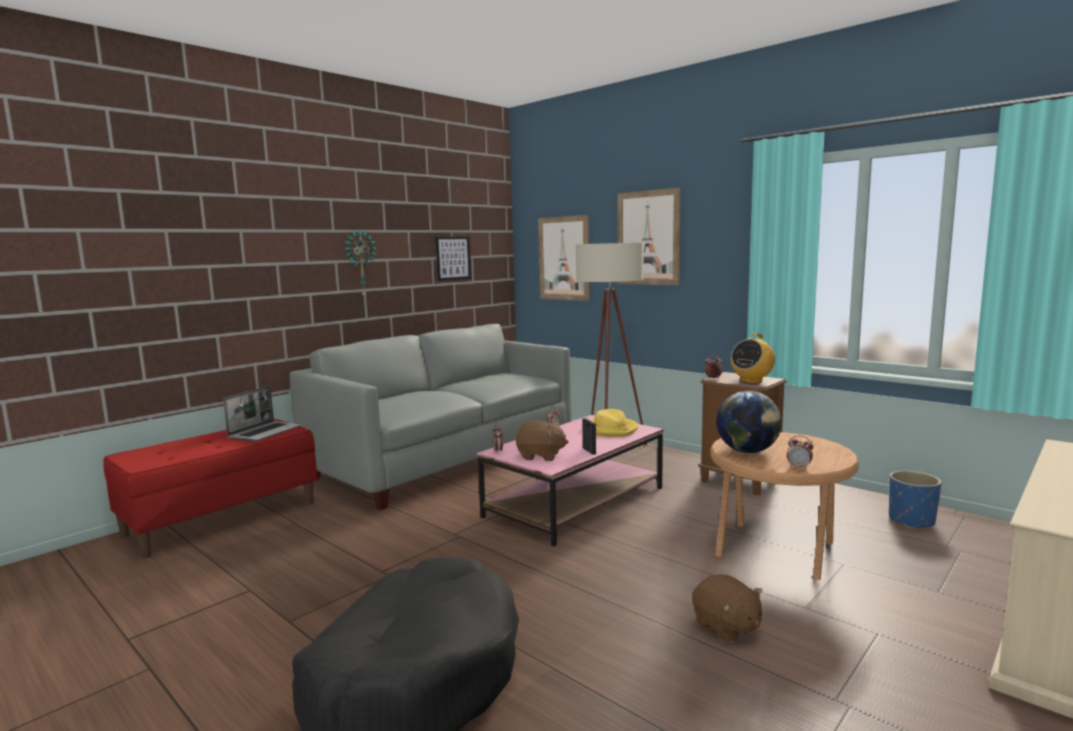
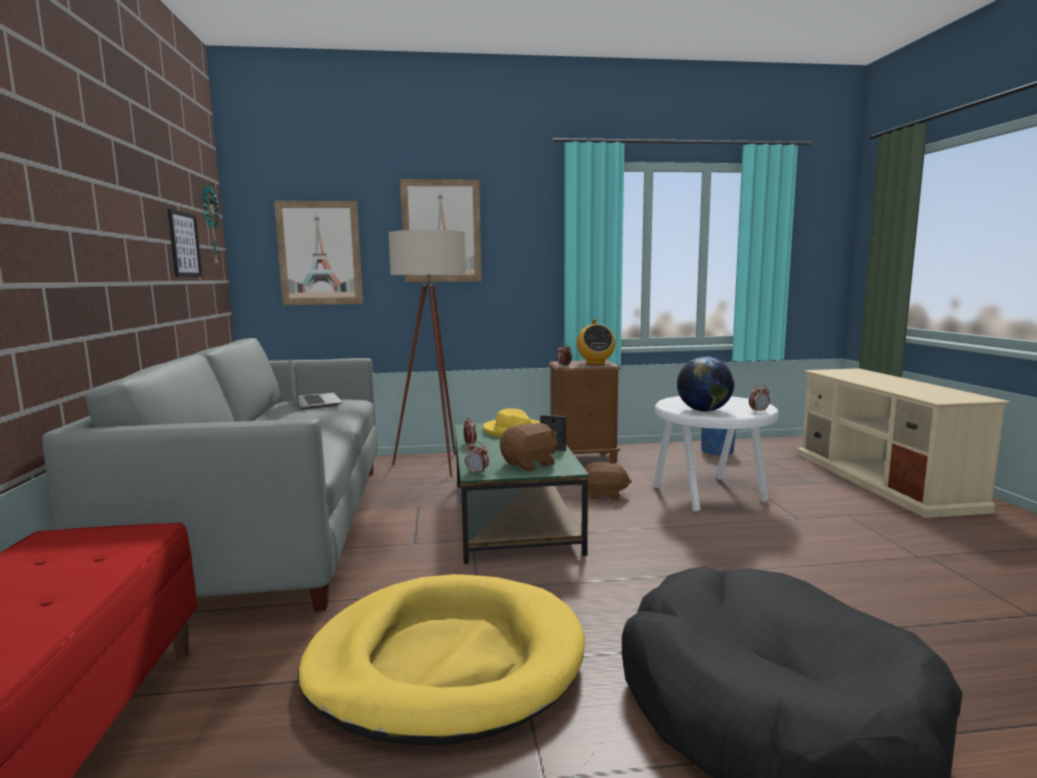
camera: 50 degrees left, 0 degrees up
(265, 432) = (92, 550): laptop -> laptop (315, 402)
(360, 264) = (100, 238): wall clock -> wall clock (209, 226)
(365, 558) = (445, 662): none -> yellow dog bed
(576, 501) = (512, 515): pink coffee table -> green coffee table
(726, 627) = (802, 549): brown plush toy -> brown plush toy (604, 495)
(777, 551) = (710, 494): brown side table -> white side table

